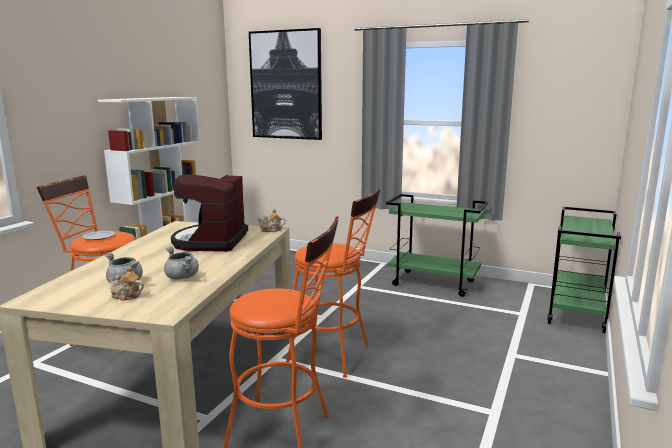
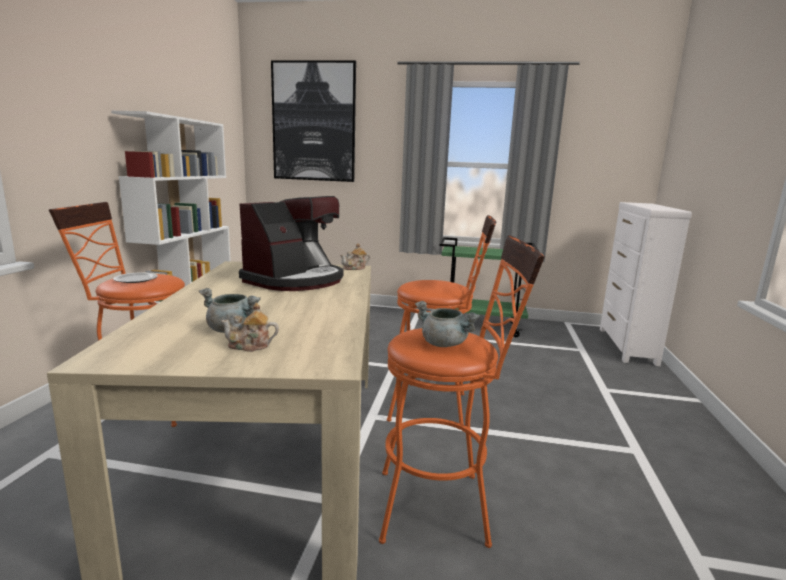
camera: 15 degrees left, 0 degrees up
(182, 277) = (304, 319): grey cooking pot -> grey cooking pot (445, 344)
(210, 241) = (295, 280): coffee machine -> coffee machine turned 135 degrees counterclockwise
(577, 313) = (626, 346): green cart -> white dresser

